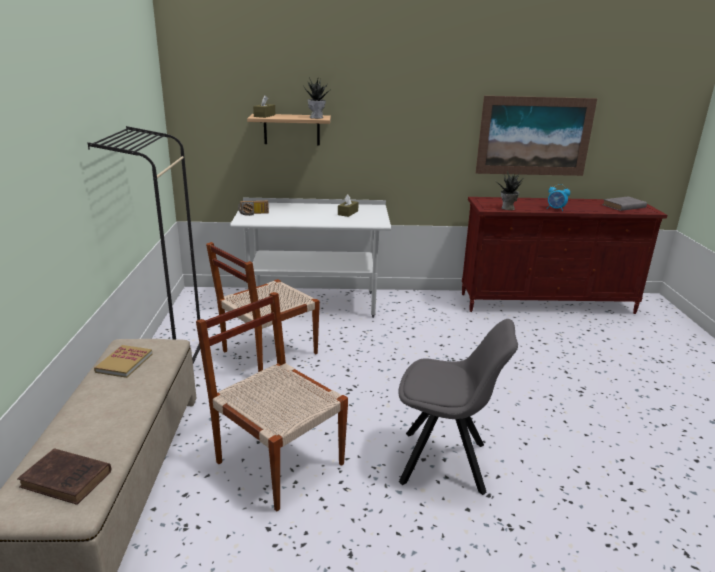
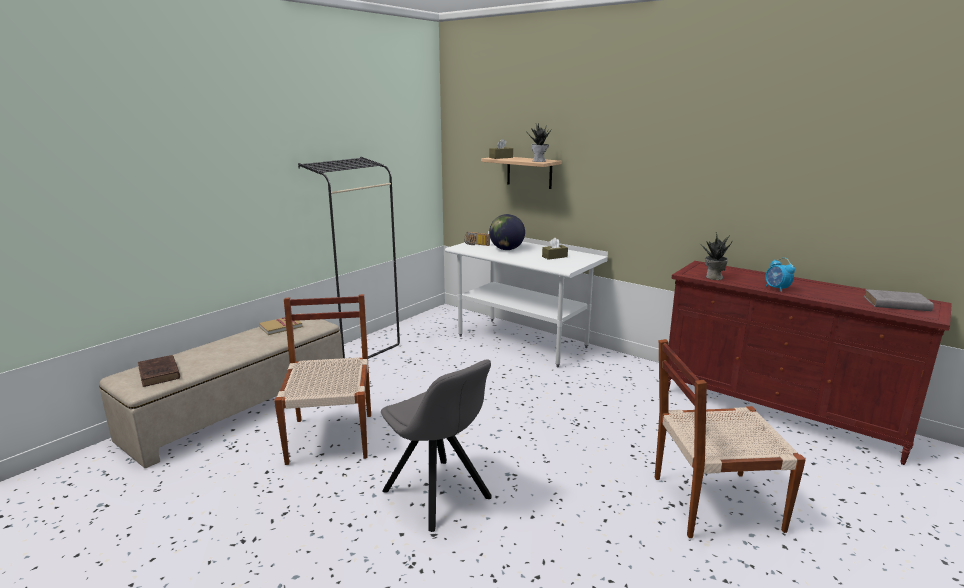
camera: 40 degrees right, 5 degrees down
(267, 354) = (431, 366): chair -> chair (712, 504)
(292, 213) = (506, 249): none -> globe
(534, 136) = (783, 197): picture -> none

